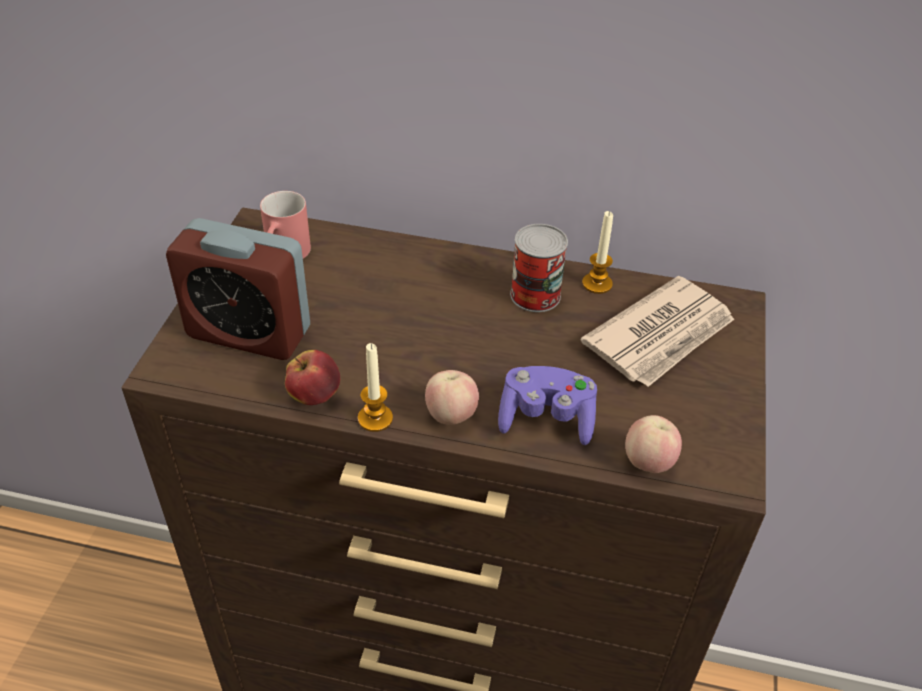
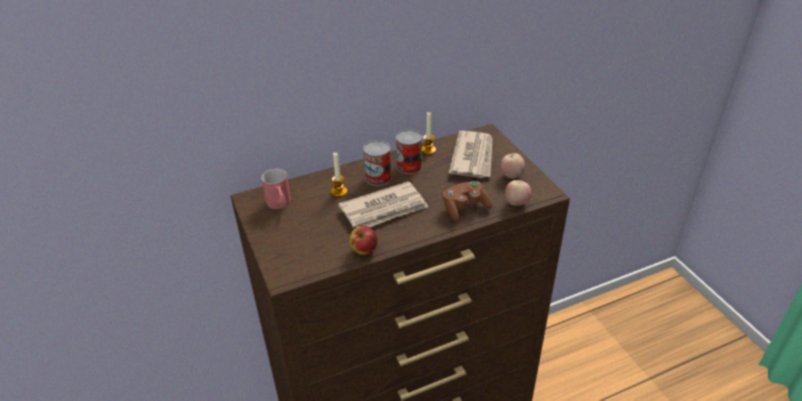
camera: 35 degrees left, 5 degrees down
(249, 333) = (303, 243): alarm clock -> none
(375, 418) = (399, 244): candle -> candle (339, 192)
(418, 346) = (384, 209): none -> newspaper
(451, 415) = (428, 227): apple -> apple (511, 175)
(466, 288) = (378, 177): none -> can
(546, 418) = (465, 208): purple game controller -> brown game controller

